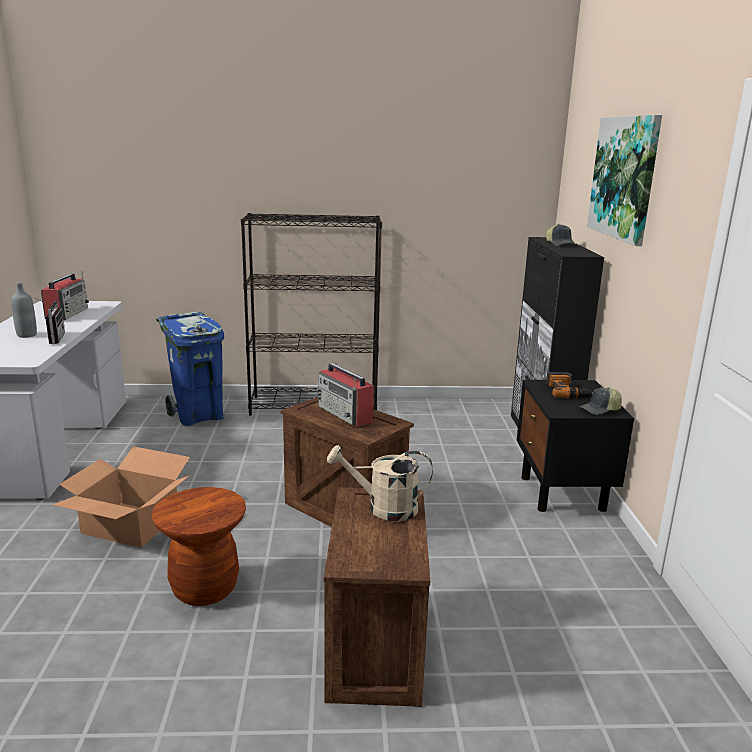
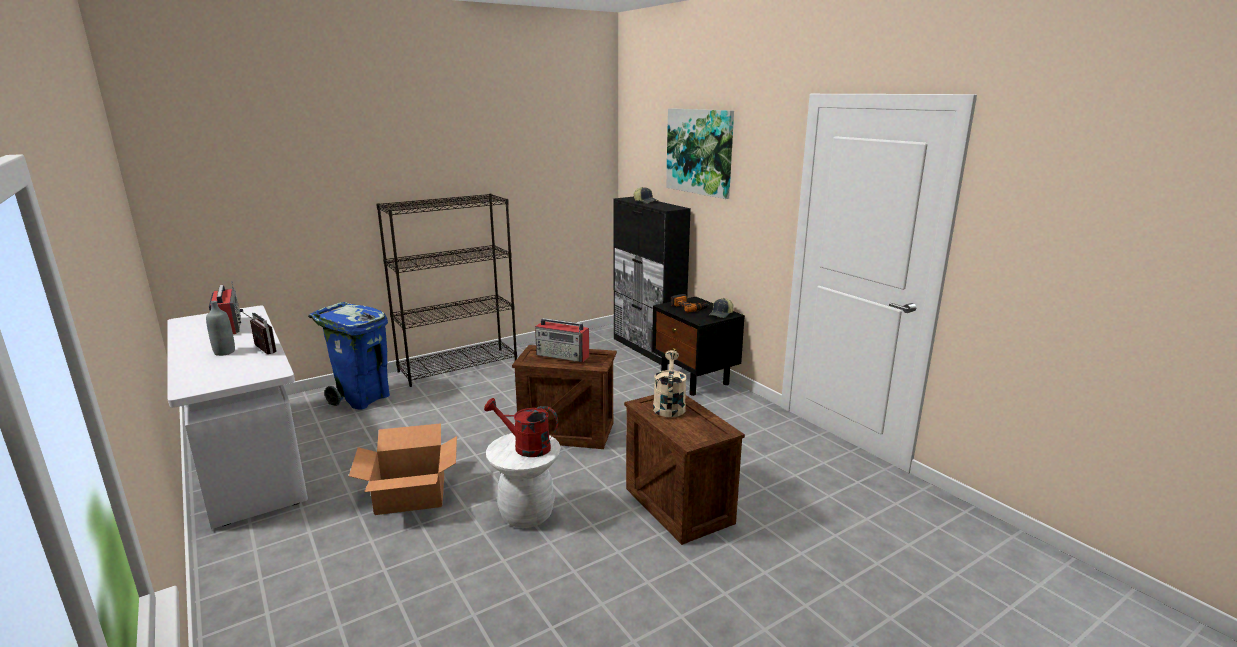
camera: 30 degrees left, 0 degrees up
(204, 507) = (526, 447): none -> red watering can
(204, 588) = (526, 514): brown stool -> white stool
(383, 508) = (669, 405): beige watering can -> beige watering can turned 120 degrees clockwise

